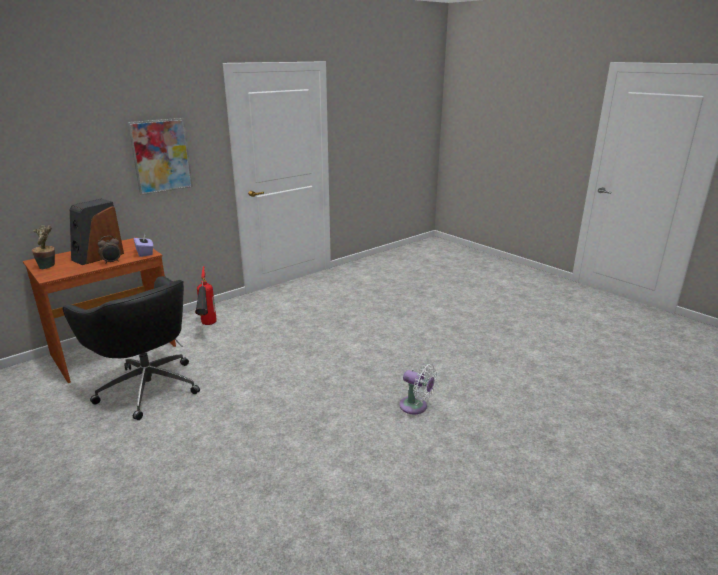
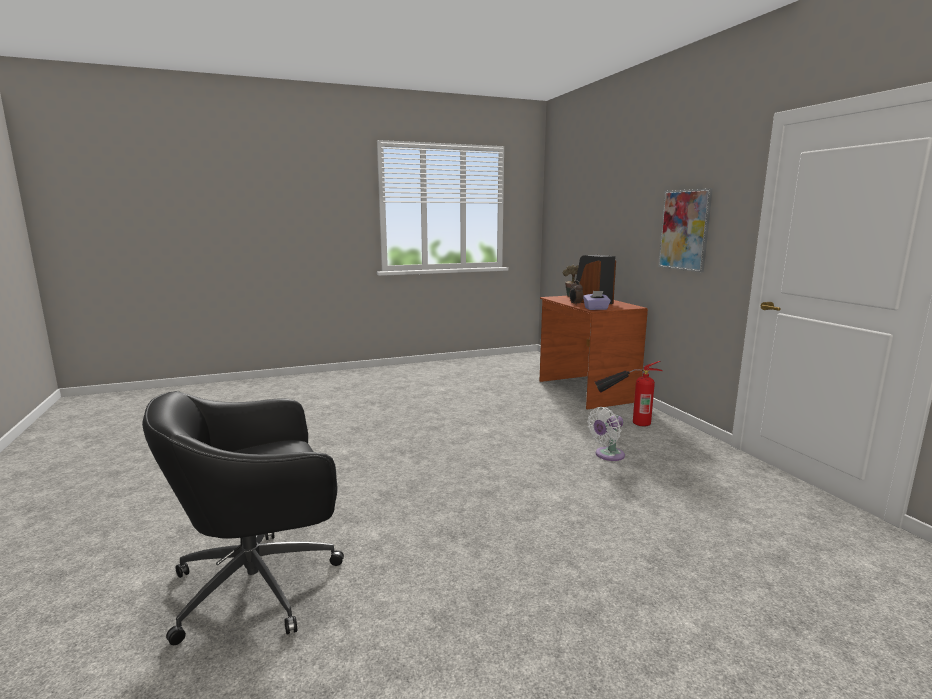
camera: 110 degrees right, 10 degrees down
(148, 386) = (519, 400): black office chair -> black office chair (261, 584)
(416, 407) = (388, 507): white fan -> white fan (607, 455)

